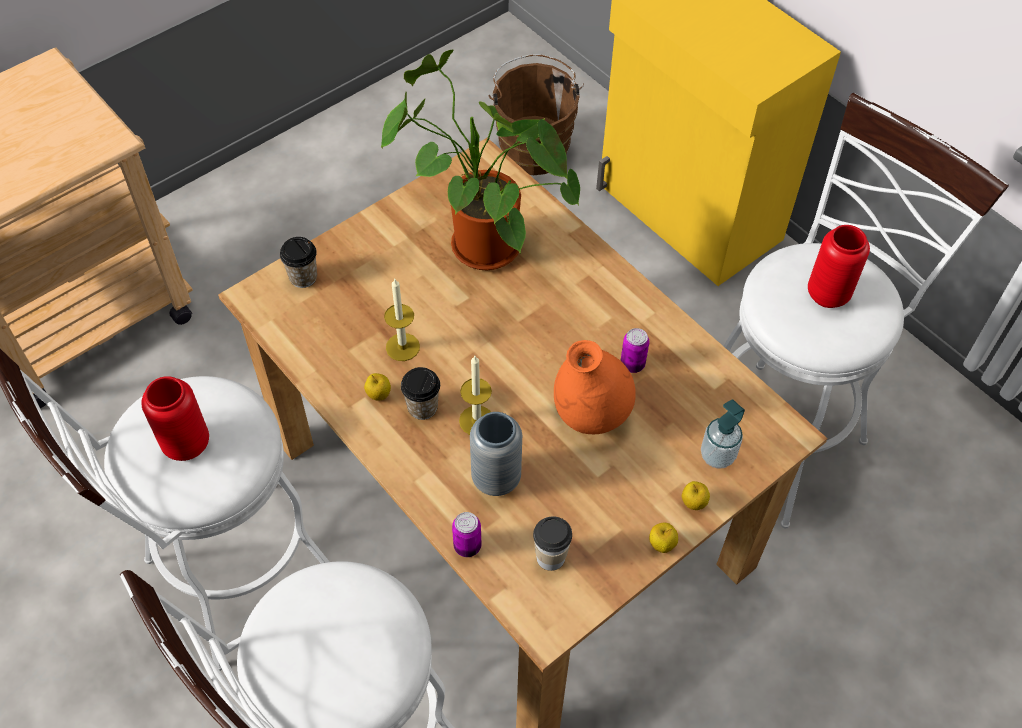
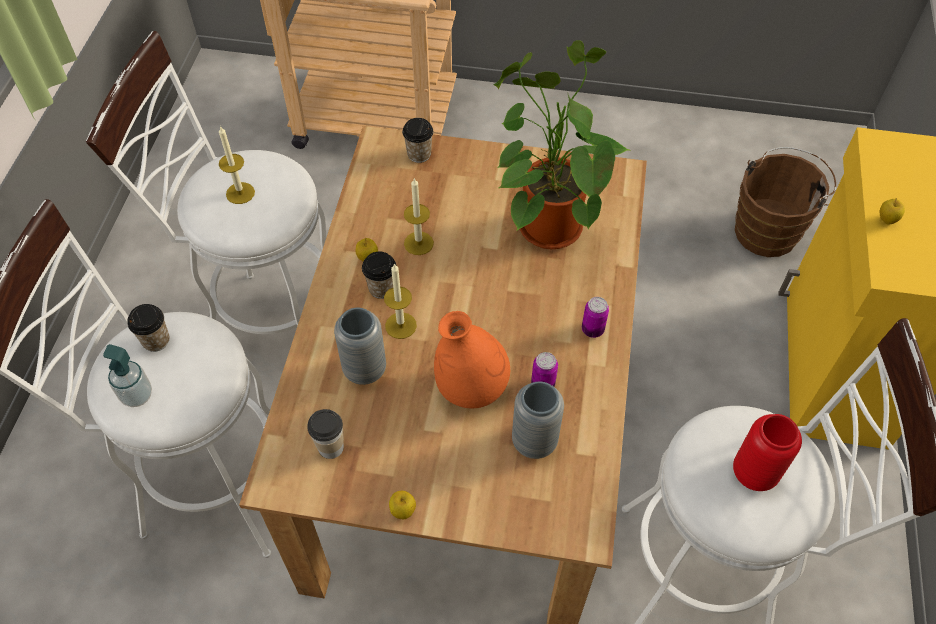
camera: 50 degrees right, 0 degrees up
(186, 444) = (240, 193): red vase -> candle
(292, 629) = (156, 340): none -> cup
(467, 546) = (296, 391): can -> can (592, 329)
(679, 408) = (534, 441): none -> grey vase
(693, 504) = (458, 508): apple -> apple (886, 220)
(717, 456) = (517, 496): soap dispenser -> soap dispenser (137, 395)

